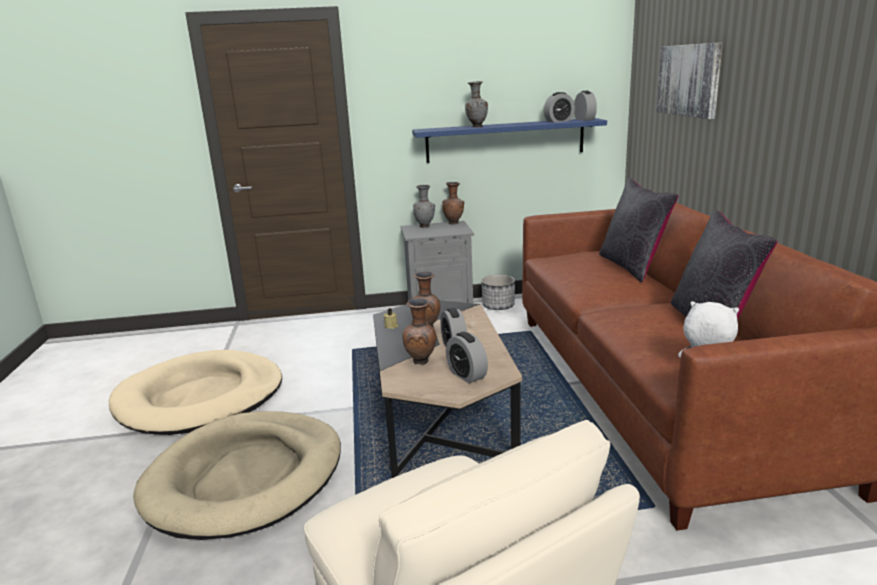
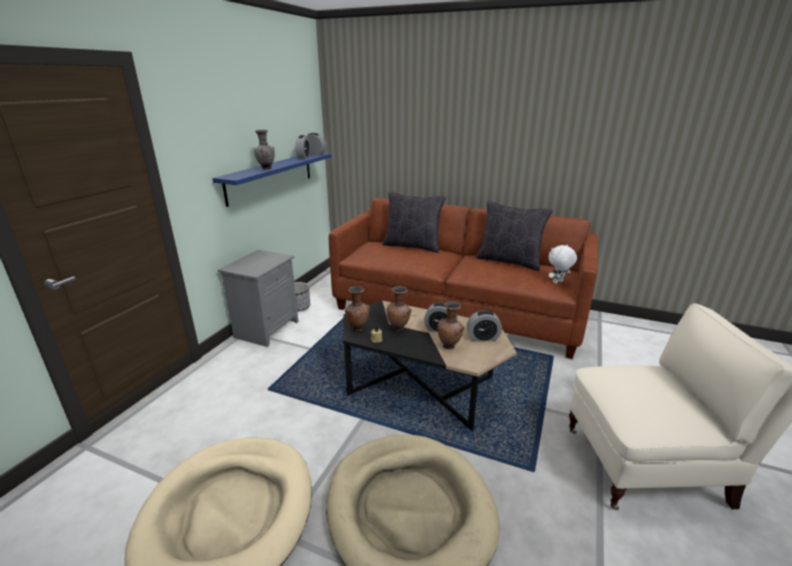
camera: 60 degrees left, 5 degrees up
(425, 226) = (242, 263): grey vase -> none
(454, 223) = (257, 253): brown vase -> brown vase (357, 328)
(689, 80) = (399, 125): picture -> none

